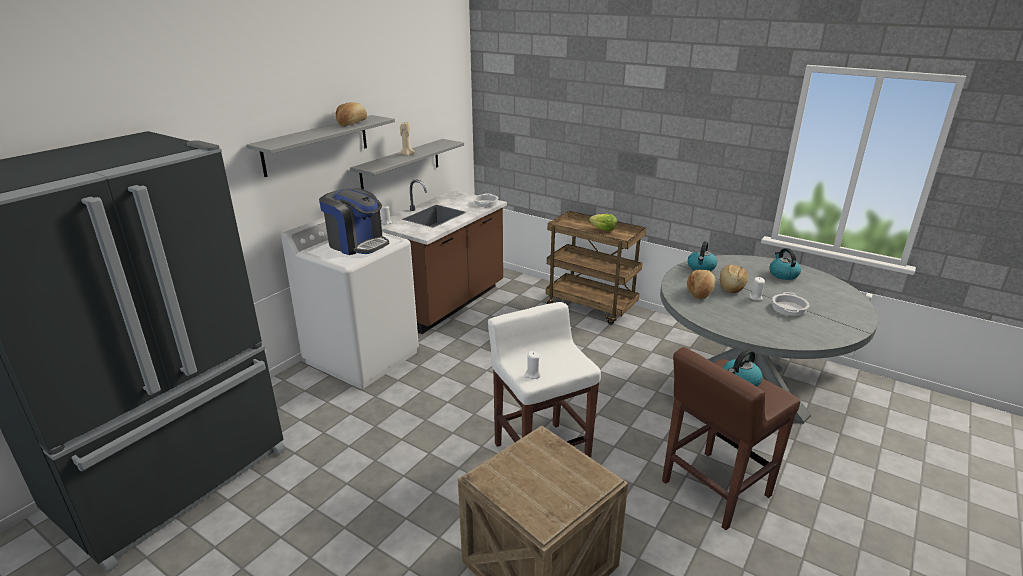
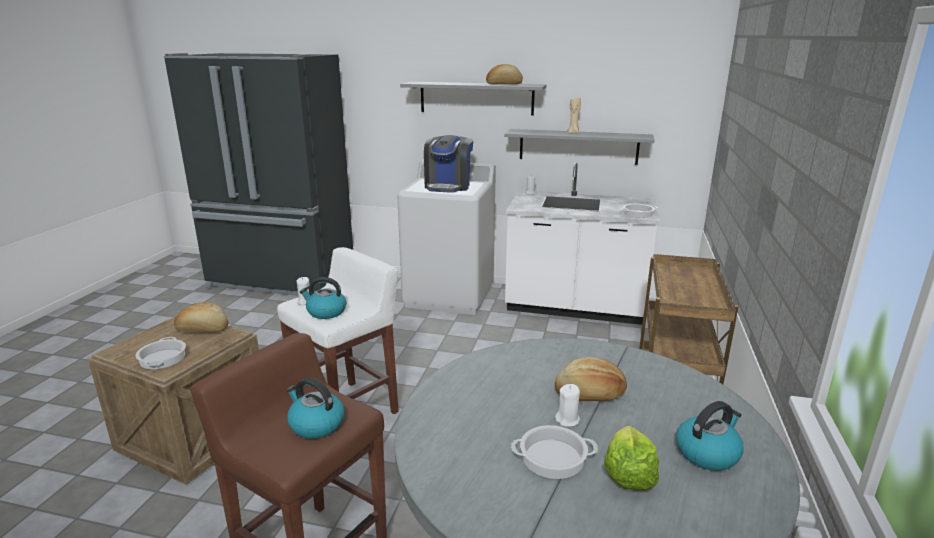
camera: 70 degrees right, 5 degrees down
(446, 303) = (574, 307): brown counter -> white counter
(575, 484) = (162, 358): none -> cooking pot
(603, 229) = (701, 291): lettuce -> lettuce (628, 474)
(700, 292) = (544, 368): bread -> bread (203, 330)
(701, 267) = (638, 365): kettle -> kettle (326, 312)

